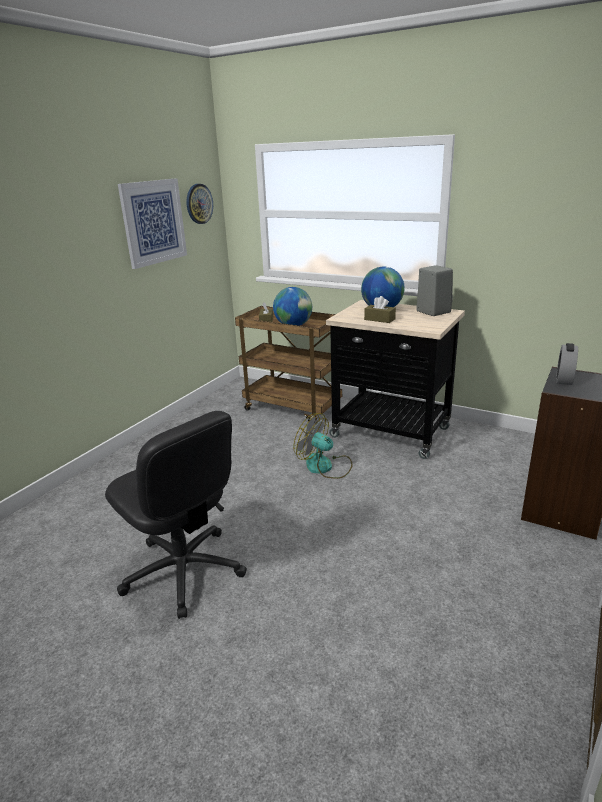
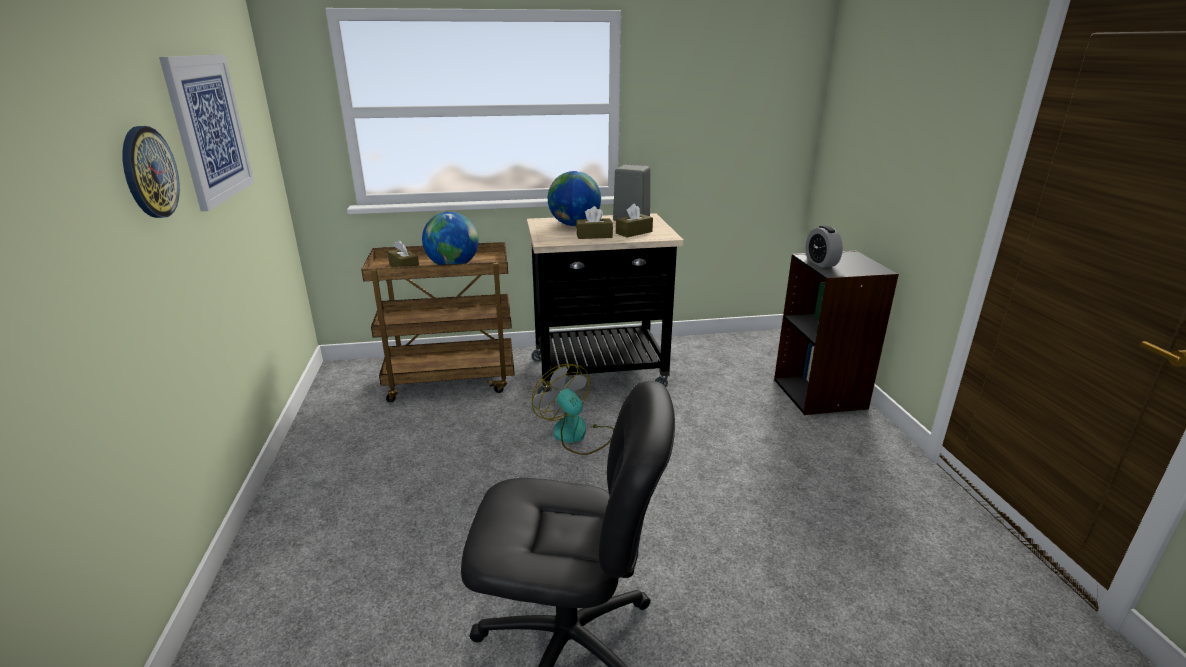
camera: 40 degrees left, 0 degrees up
(199, 204) = (248, 99): wall clock -> wall clock (149, 172)
(325, 467) = (576, 435): fan -> fan turned 60 degrees clockwise
(413, 322) = (634, 232): none -> brown tissue box

